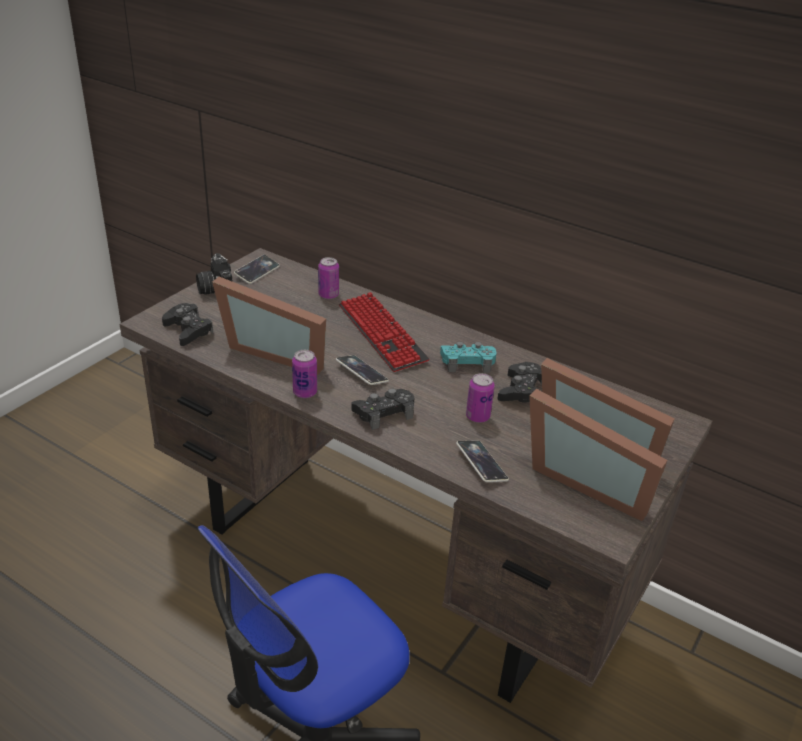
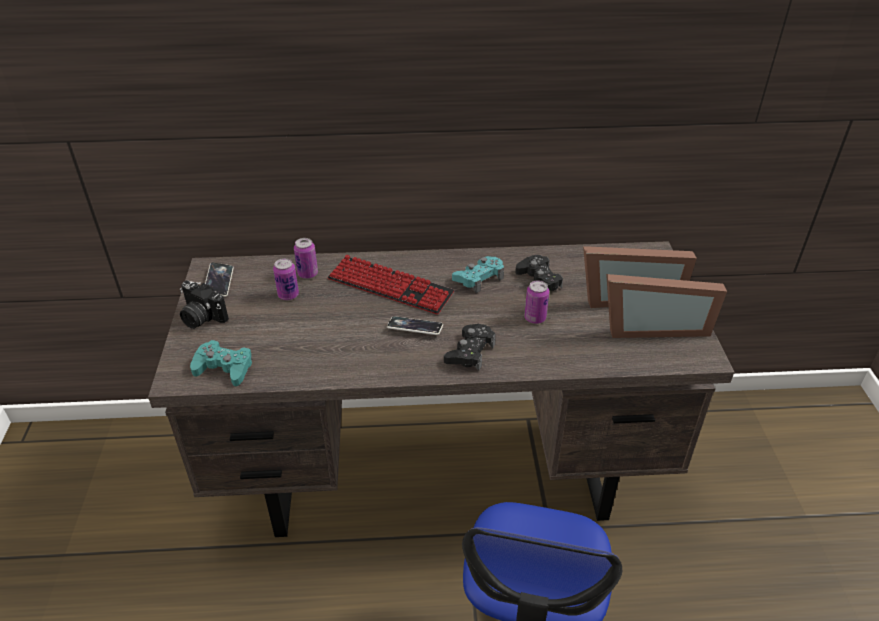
camera: 35 degrees left, 5 degrees up
(188, 330) = (224, 368): black game controller -> turquoise game controller
(276, 351) = (325, 346): picture frame -> none
(305, 392) = (392, 369): can -> can (288, 295)
(481, 464) = (579, 353): phone -> none

